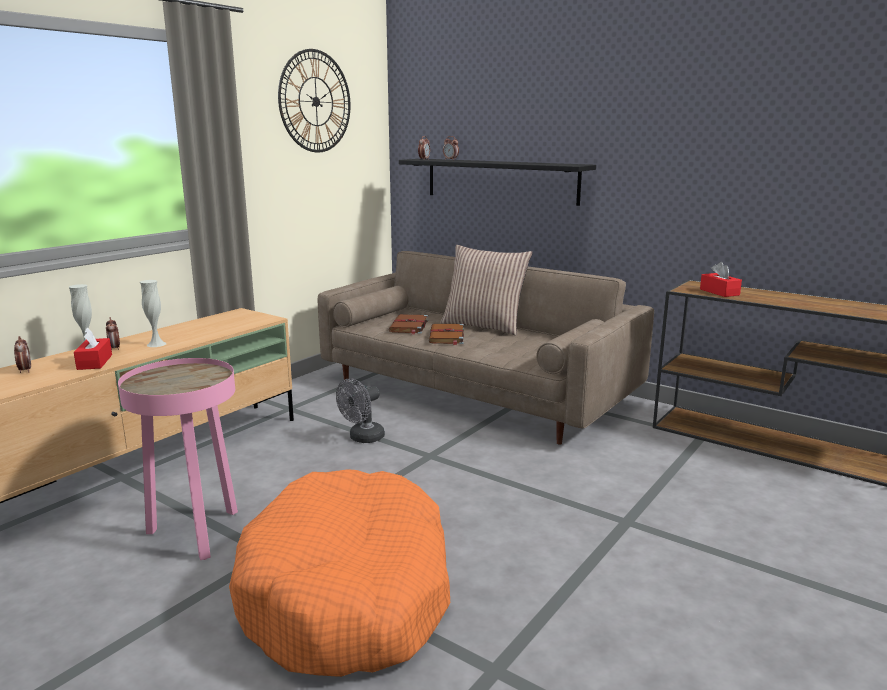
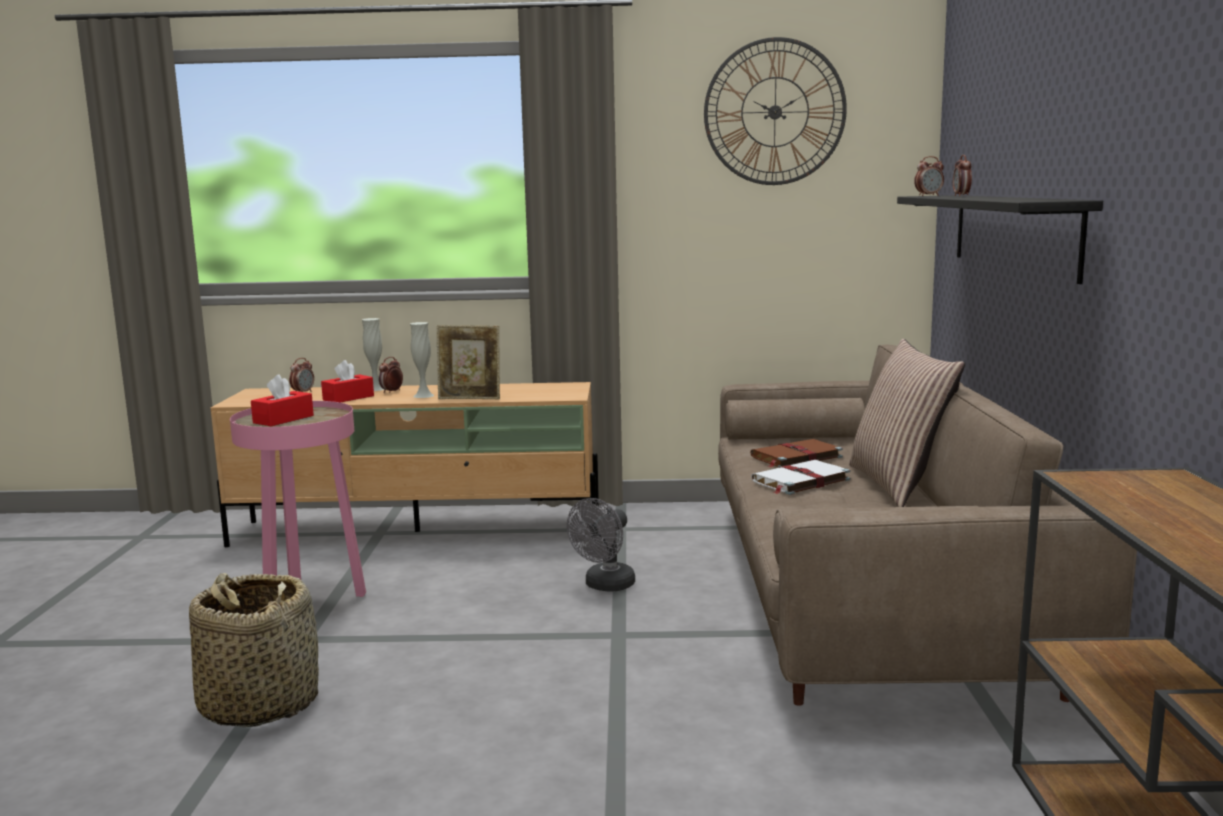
camera: 55 degrees right, 5 degrees down
(204, 337) = (470, 398): none -> picture frame
(348, 593) = (259, 703): orange dog bed -> basket
(362, 438) = (605, 586): grey fan -> grey fan turned 60 degrees counterclockwise
(447, 336) = (799, 481): brown book -> white book
(719, 292) = (1139, 498): red tissue box -> red tissue box (283, 419)

